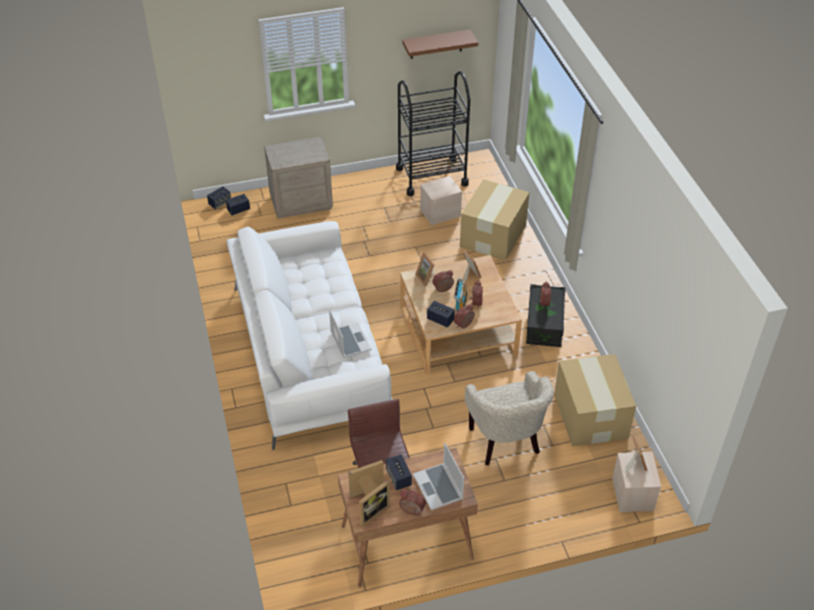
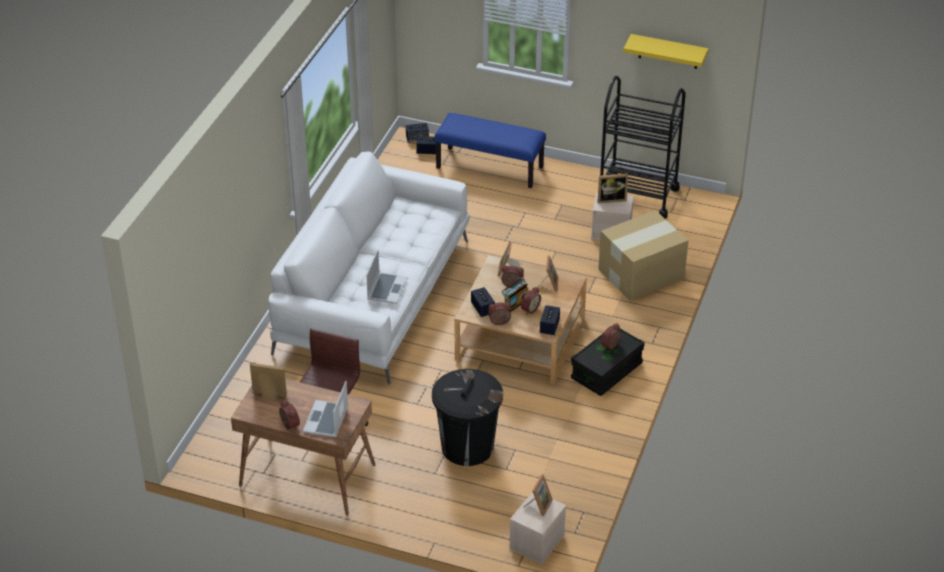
camera: 35 degrees right, 5 degrees down
(301, 202) = (490, 167): beige nightstand -> blue bench
(372, 512) = (258, 410): picture frame -> picture frame (611, 199)
(398, 478) = (303, 398): speaker -> speaker (549, 327)
(436, 44) = (668, 51): brown shelf -> yellow shelf
(506, 443) = (467, 447): beige armchair -> black trash can
(590, 415) = (568, 463): cardboard box -> none

